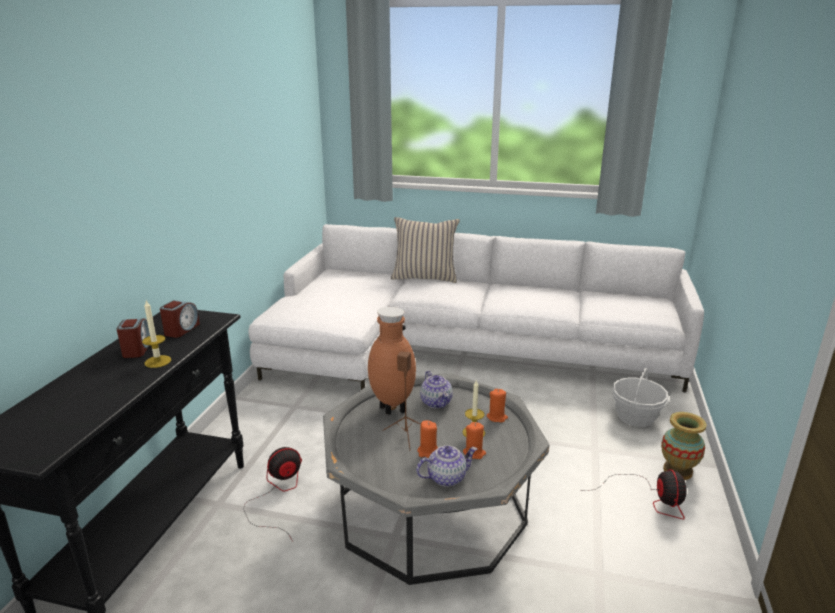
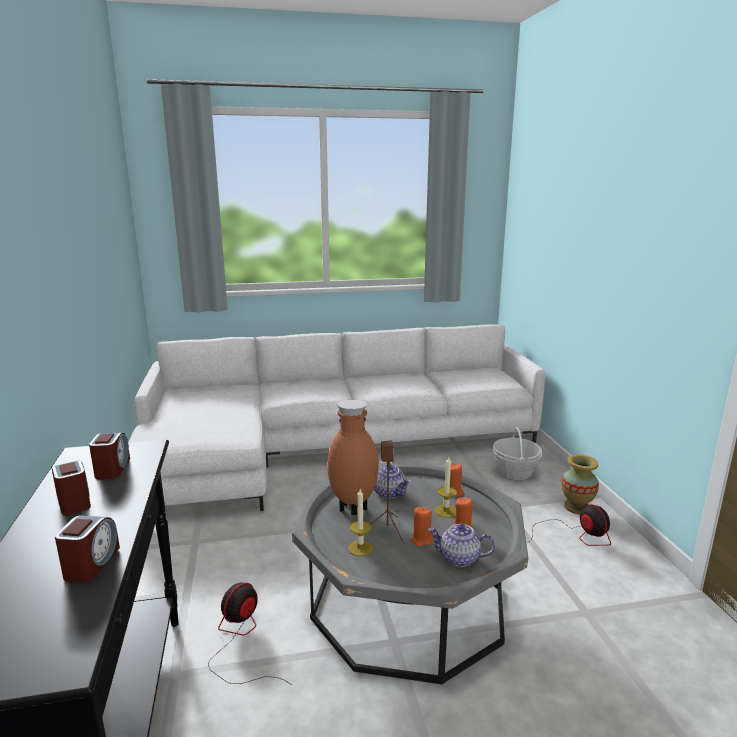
camera: 25 degrees left, 5 degrees down
(108, 395) = (91, 563): none -> alarm clock
(158, 361) = (119, 509): candle -> candle (360, 548)
(424, 277) = (280, 382): beige pillow -> none
(446, 477) = (459, 558): teapot -> teapot turned 120 degrees counterclockwise

